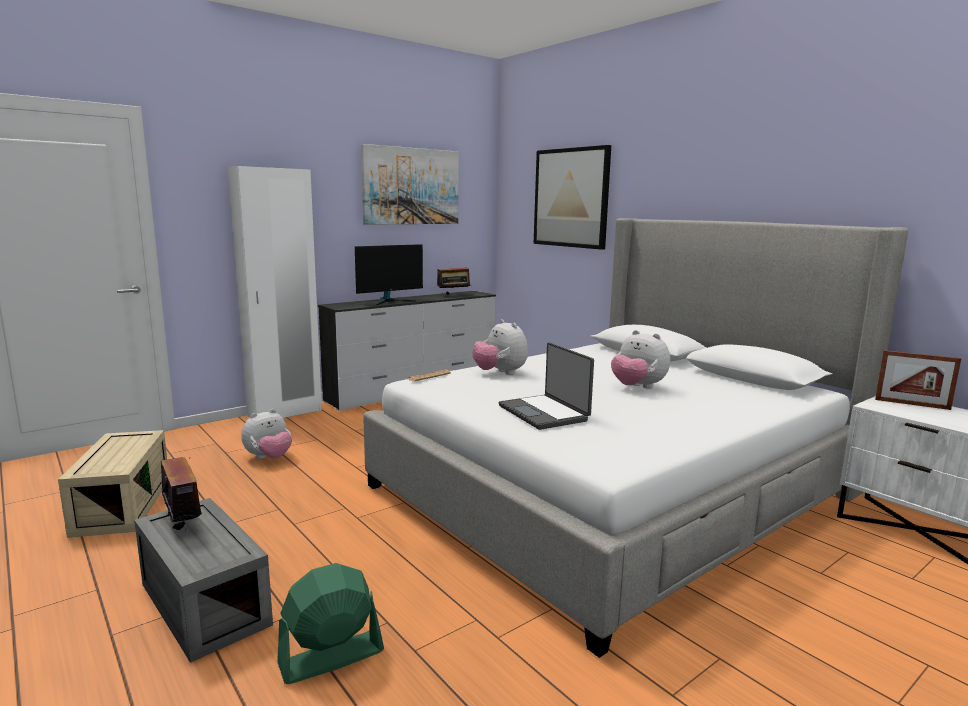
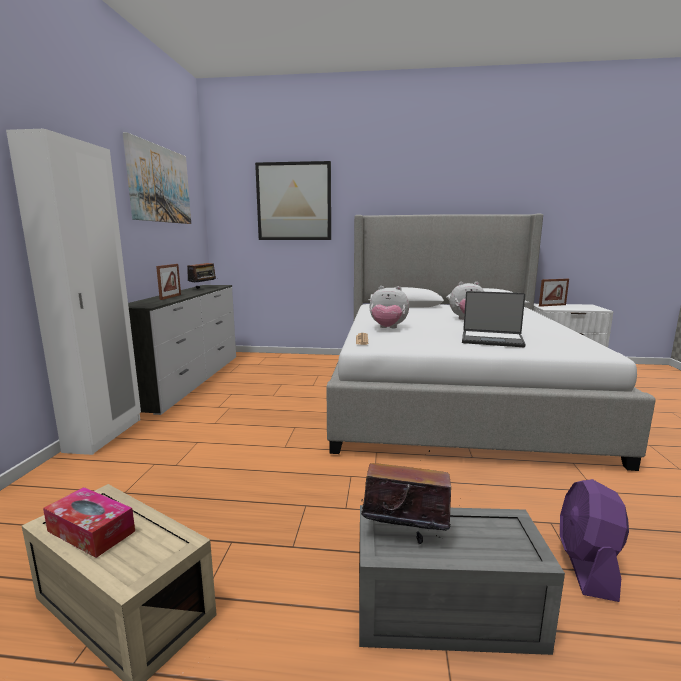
camera: 45 degrees left, 0 degrees up
(112, 447) = (91, 531): none -> tissue box
(269, 458) = (188, 475): plush toy -> none
(331, 657) = (587, 565): green fan -> purple fan
(390, 301) = (170, 297): monitor -> picture frame

